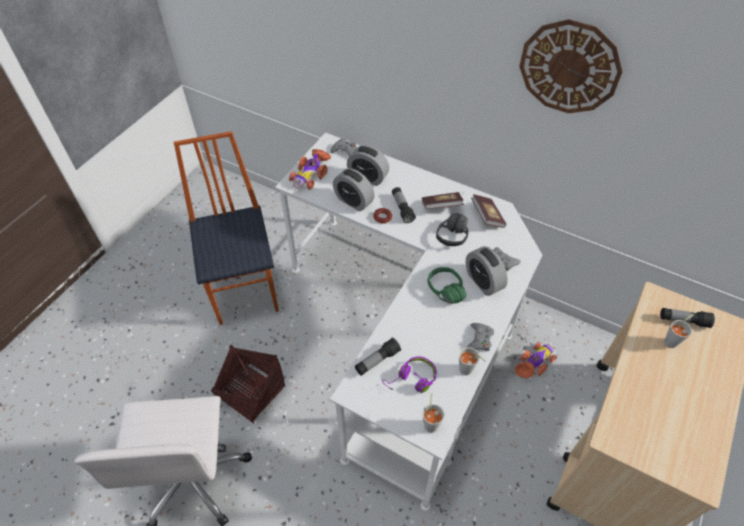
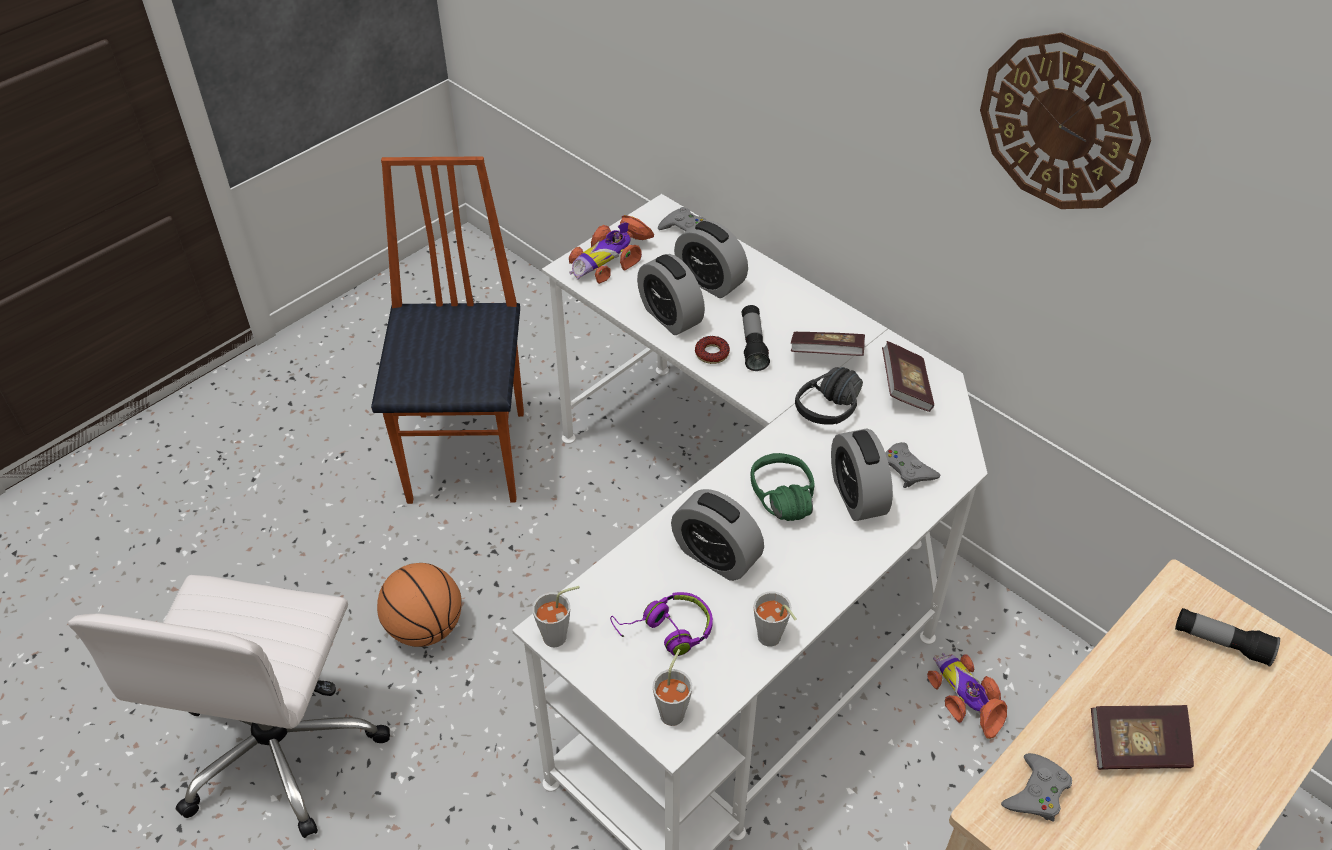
camera: 15 degrees right, 5 degrees down
(251, 391) = (425, 627): basket -> basketball
(377, 361) = (616, 587): flashlight -> none
(423, 331) = (716, 556): none -> alarm clock
(479, 339) = (813, 592): grey game controller -> grey game controller (1036, 792)
(535, 362) = (966, 698): toy car -> toy car turned 90 degrees counterclockwise
(664, 386) = (1136, 748): none -> book
(672, 341) = (1184, 674): grey cup -> grey cup (560, 636)

